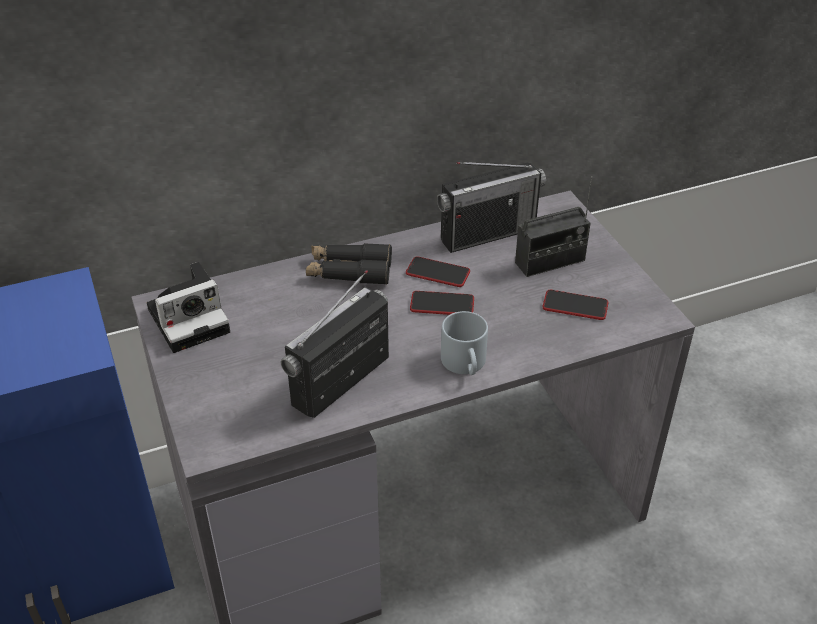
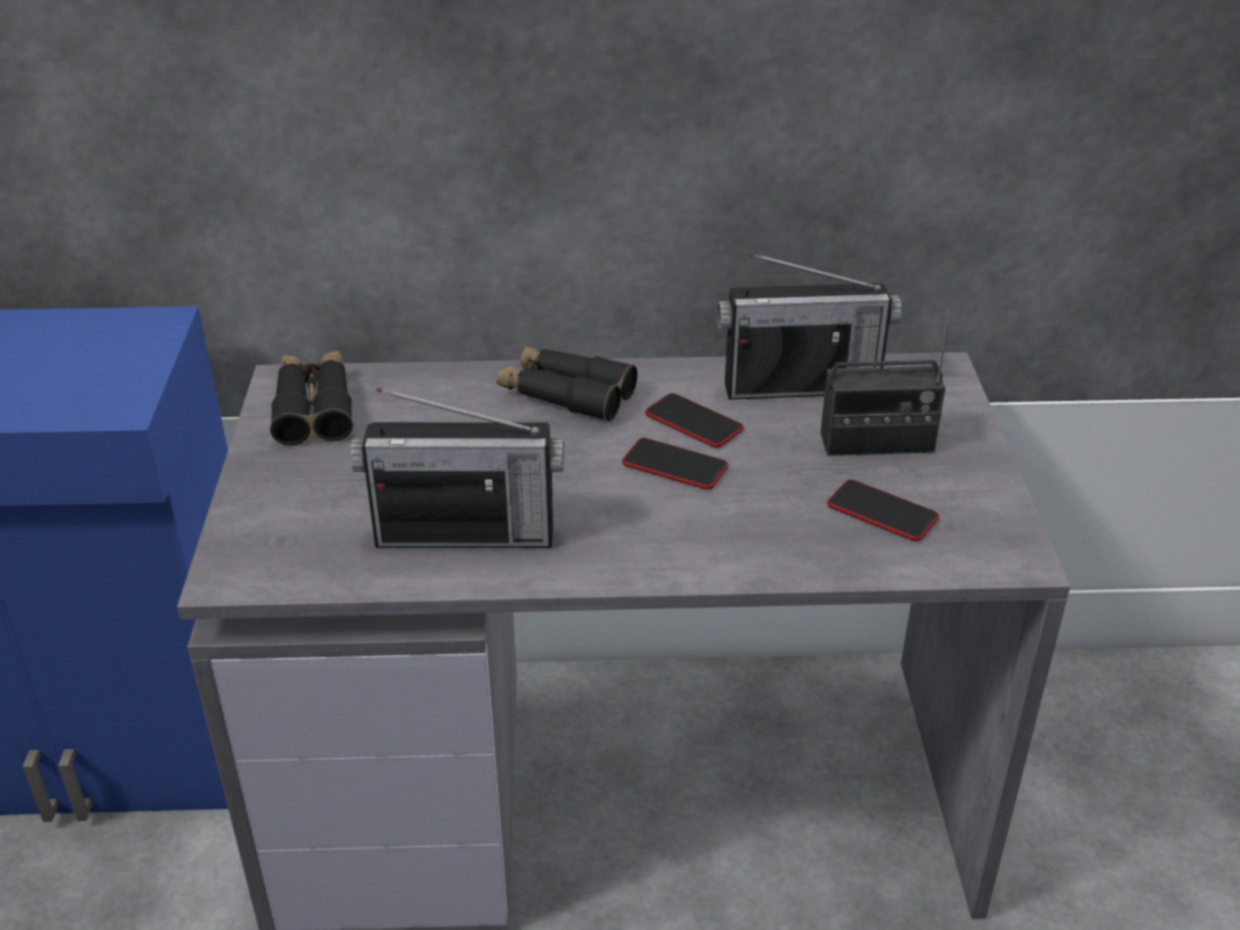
camera: 20 degrees right, 5 degrees down
(191, 319) = (314, 408): camera -> black binoculars
(341, 381) = (465, 534): radio -> radio turned 150 degrees counterclockwise
(466, 364) = (662, 554): grey mug -> none

